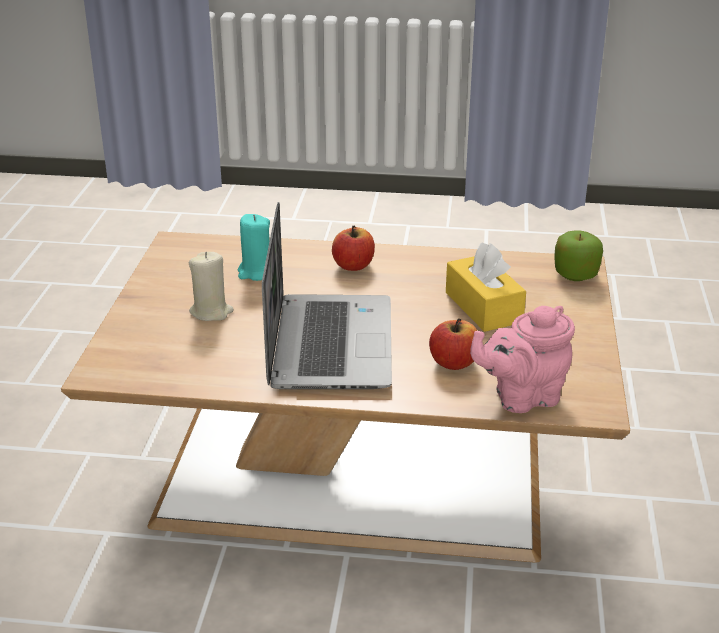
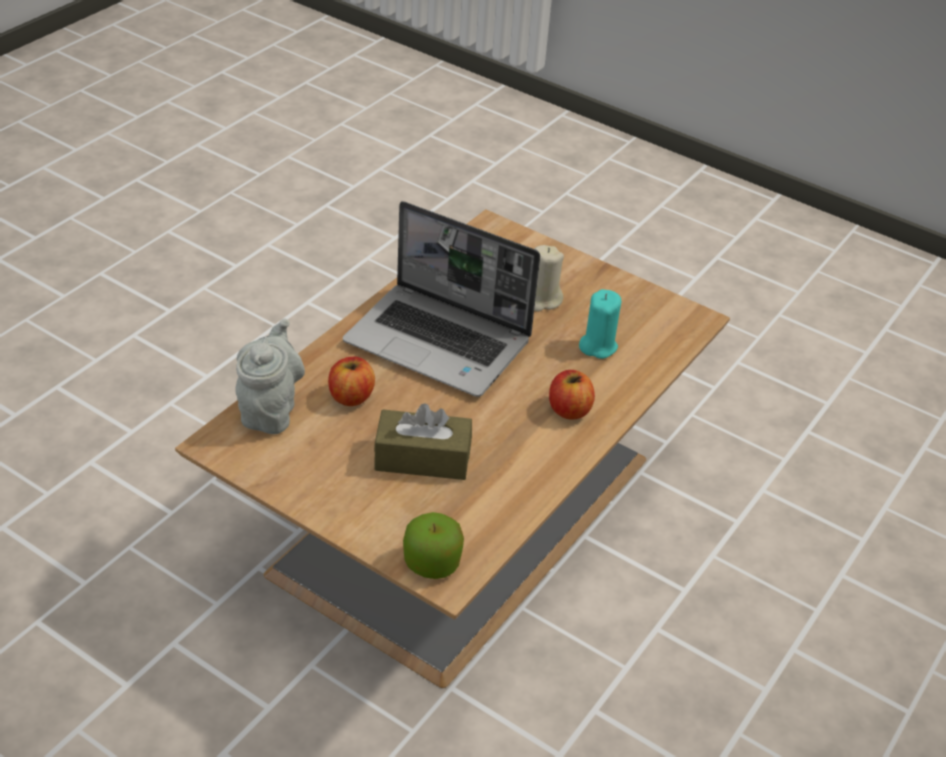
camera: 115 degrees right, 10 degrees up
(483, 307) = (422, 458): yellow tissue box -> brown tissue box
(521, 397) = (270, 410): pink teapot -> grey teapot

